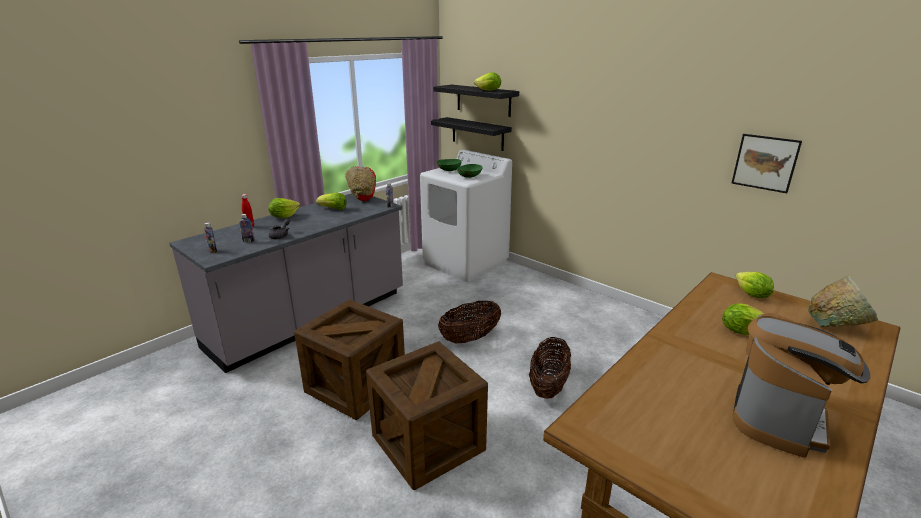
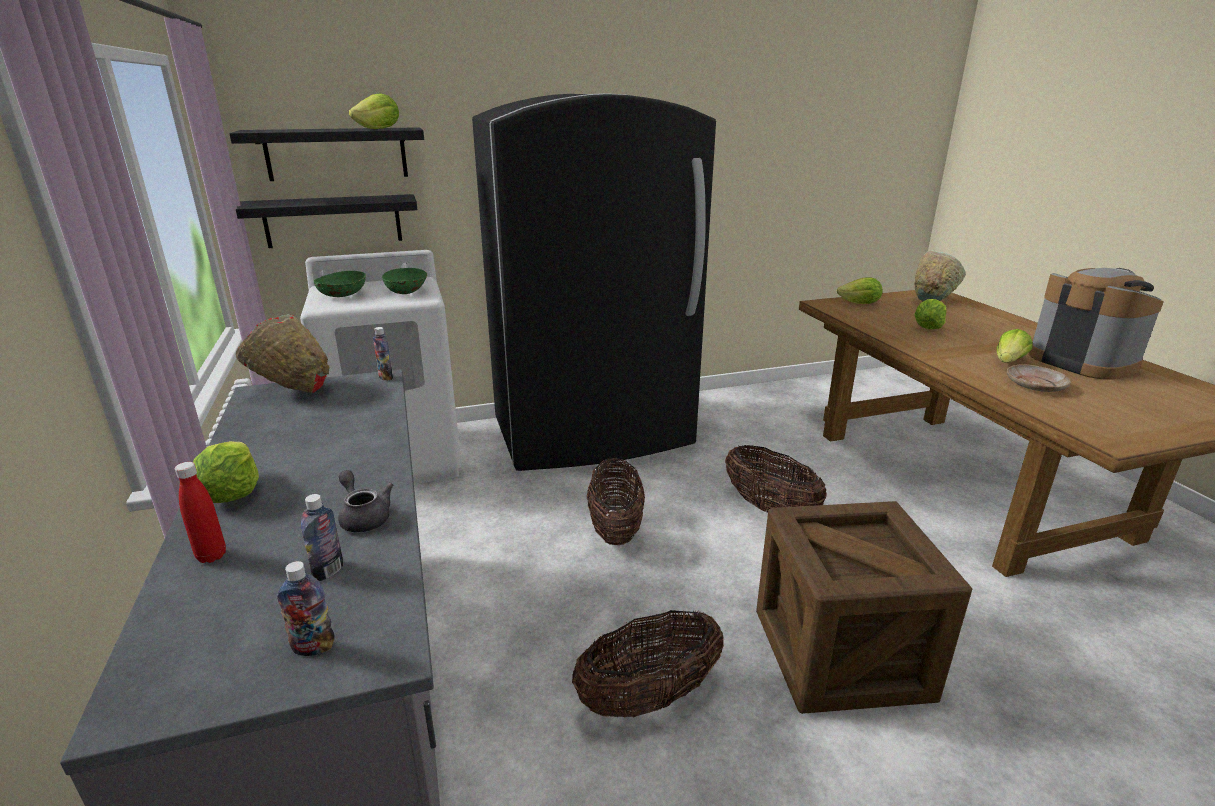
camera: 60 degrees left, 0 degrees up
(333, 209) = (299, 429): lettuce -> lettuce (1008, 362)
(356, 386) = (649, 697): crate -> basket
(556, 301) = (593, 433): none -> black fridge
(663, 390) = (1035, 385): none -> beige plate
(765, 163) = (772, 175): picture -> none

